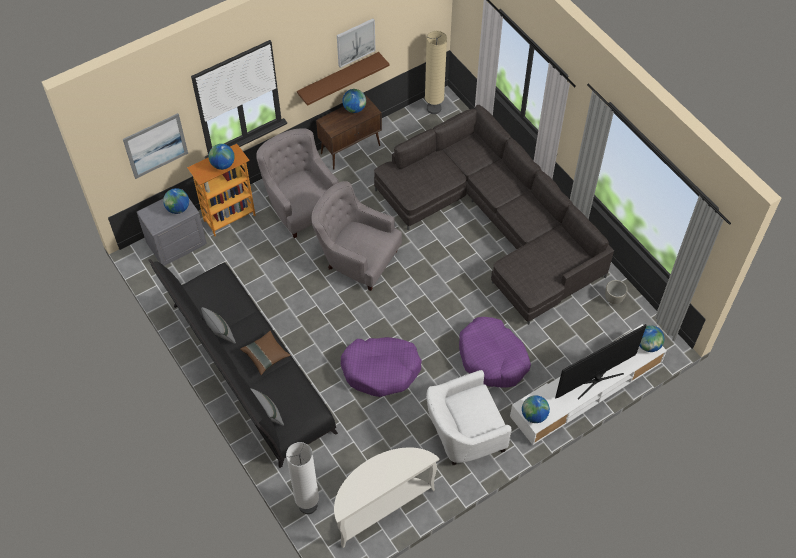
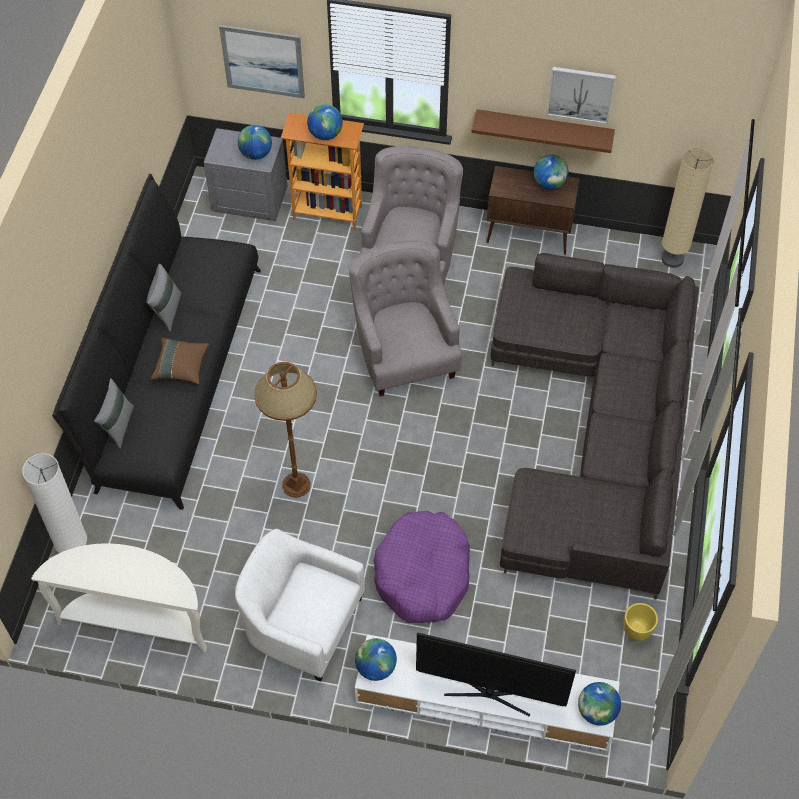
camera: 45 degrees right, 0 degrees up
(381, 370) = (296, 484): purple dog bed -> brown floor lamp
(613, 299) = (637, 631): grey planter -> yellow planter

